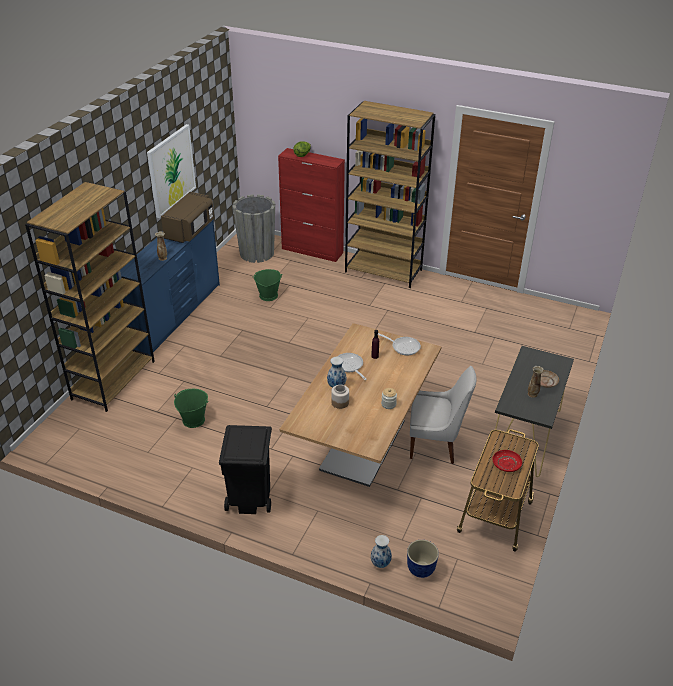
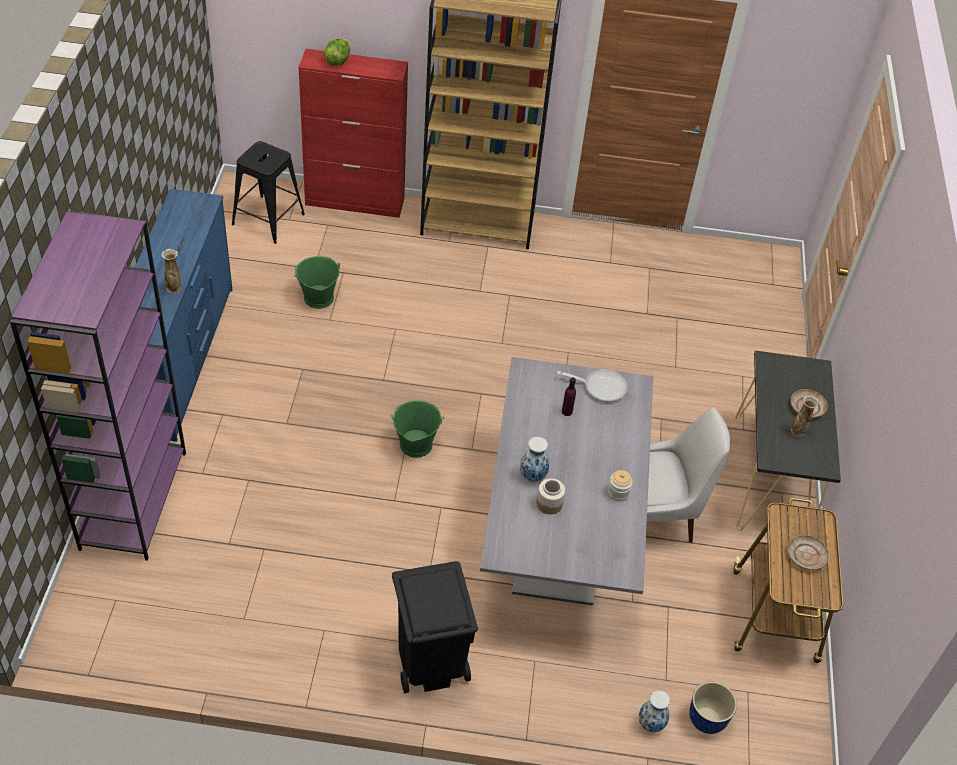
camera: 20 degrees left, 10 degrees up
(113, 379) = (133, 499): brown bookcase -> purple bookcase
(171, 170) = (148, 131): picture -> none
(190, 230) = (194, 224): brown microwave -> none
(193, 420) = (291, 546): green bucket -> green bucket (415, 444)
(256, 253) = (268, 219): grey planter -> black stool
(350, 366) = (538, 436): frying pan -> none
(363, 445) = (558, 538): brown dining table -> grey dining table
(506, 464) = (806, 556): red plate -> beige plate

